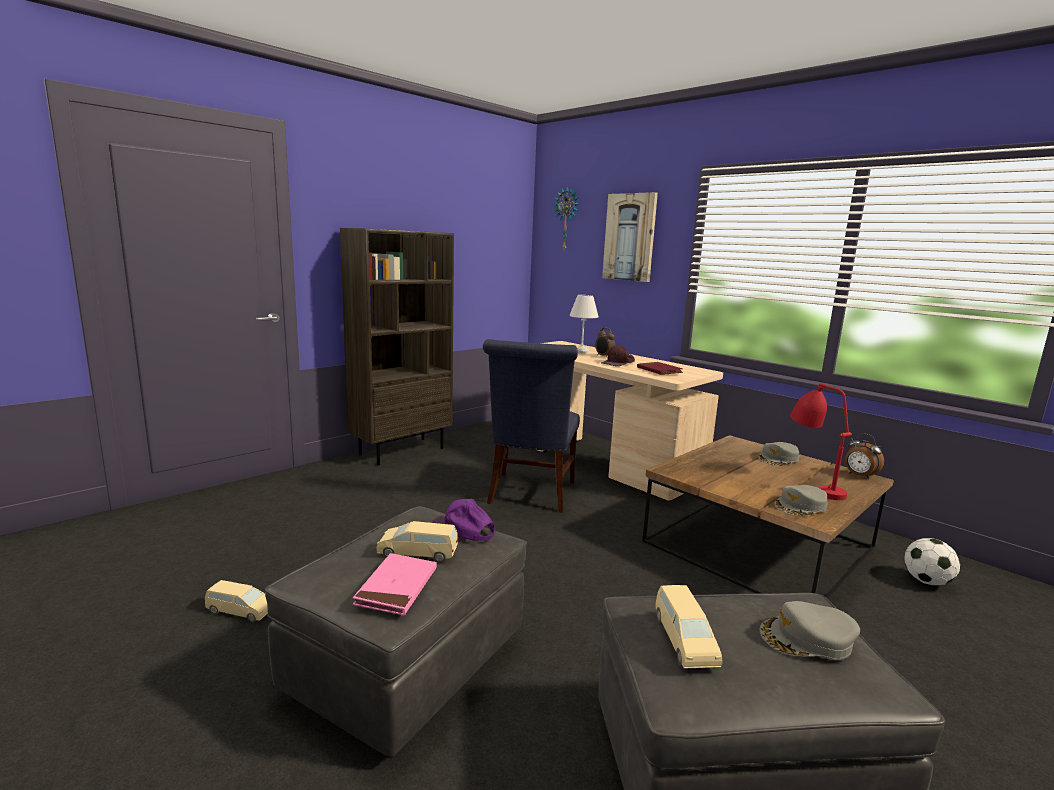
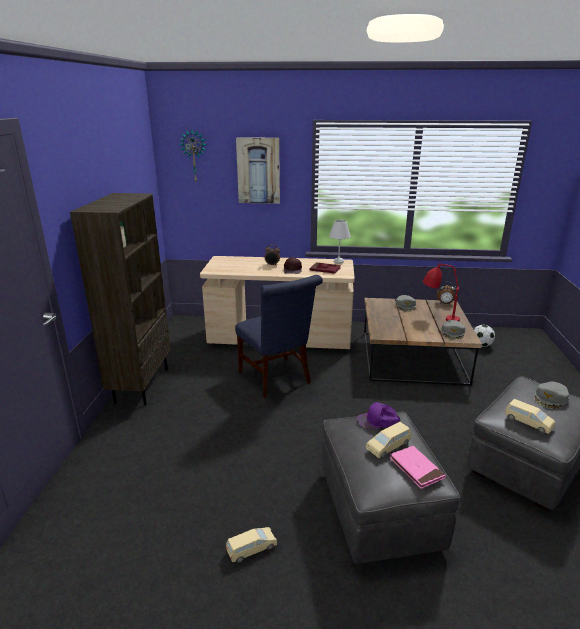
camera: 40 degrees left, 10 degrees up
(581, 351) = (250, 264): white table lamp -> white table lamp (338, 261)

